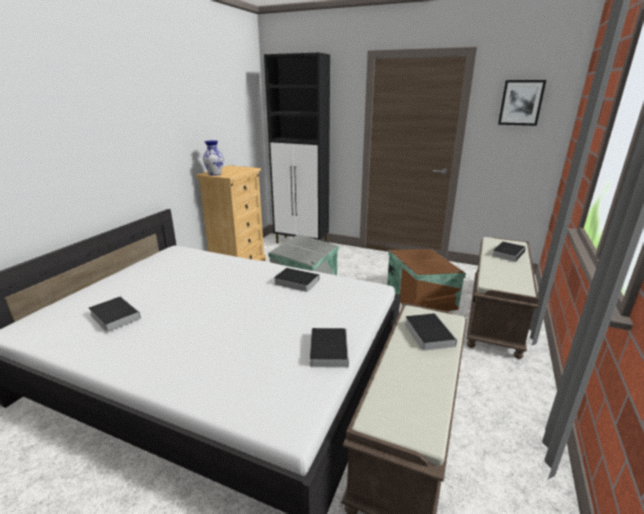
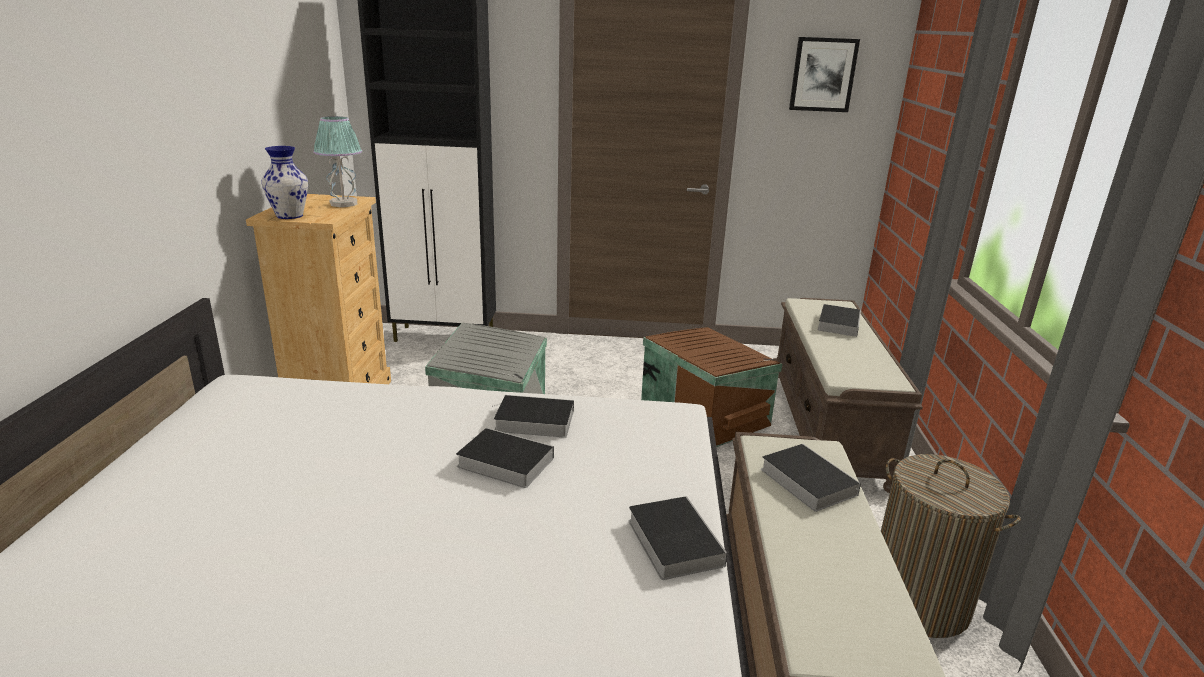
camera: 20 degrees left, 0 degrees up
(114, 316) = (192, 556): book -> book (502, 462)
(243, 170) = (343, 204): none -> table lamp
(503, 422) = (918, 601): none -> laundry basket

